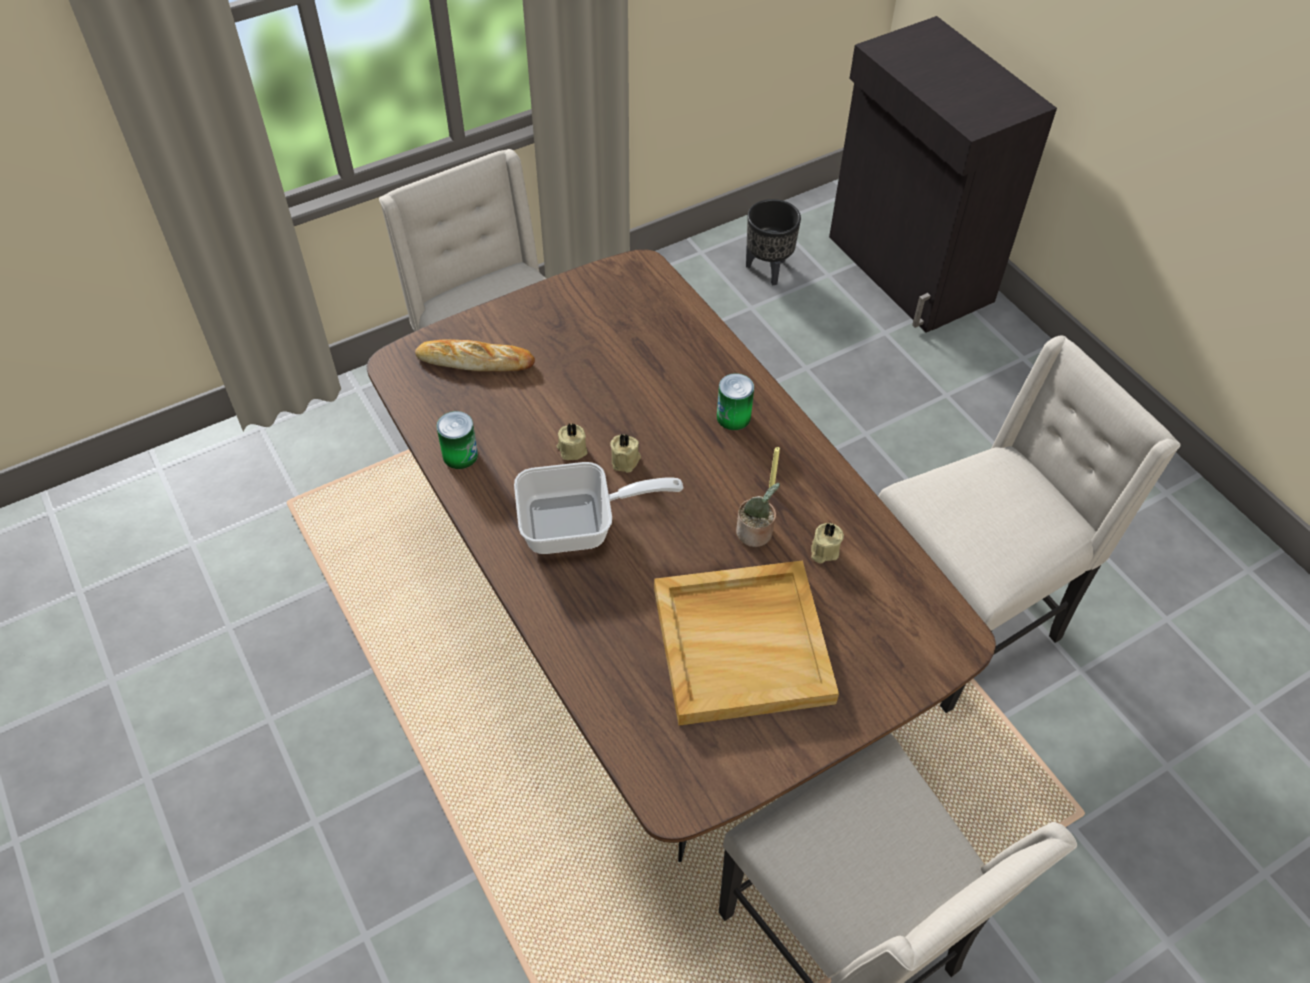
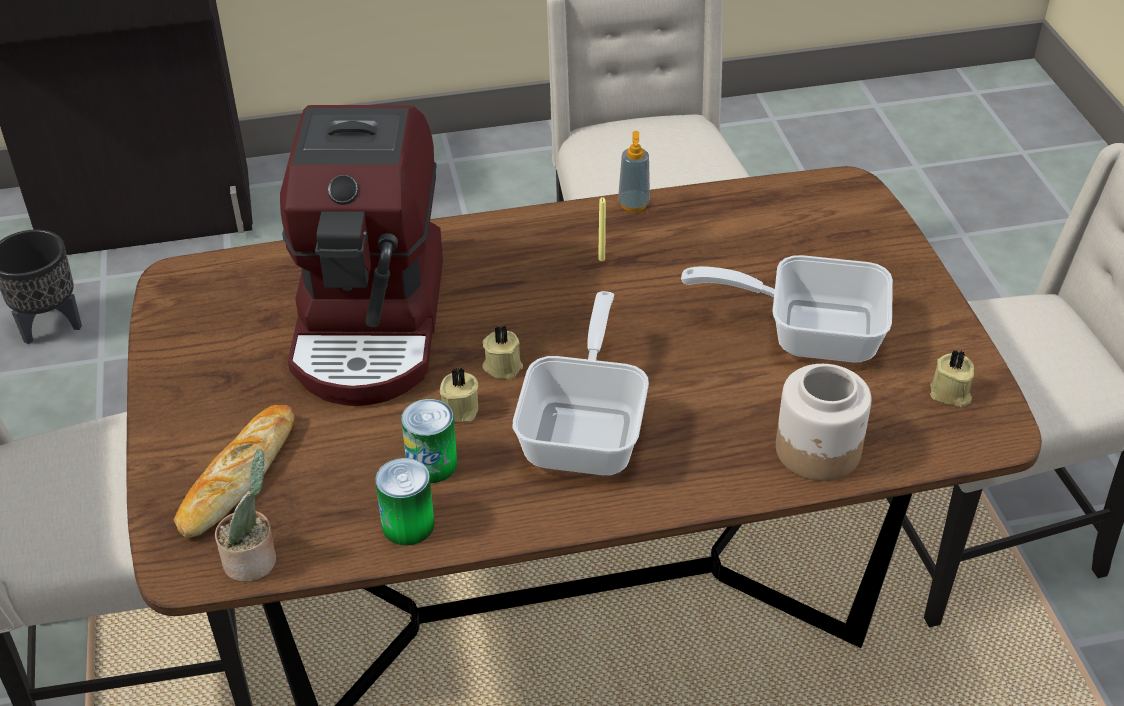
camera: 70 degrees left, 10 degrees down
(607, 675) = (818, 451): none -> jar
(639, 378) = (372, 324): none -> coffee machine
(733, 417) = (482, 262): can -> can (432, 464)
(743, 643) = (808, 332): beige tray -> frying pan
(756, 534) = (663, 286): potted plant -> potted plant (254, 560)
(823, 551) = (706, 244): beige candle -> beige candle (950, 394)
(851, 490) = (633, 204): none -> soap dispenser

